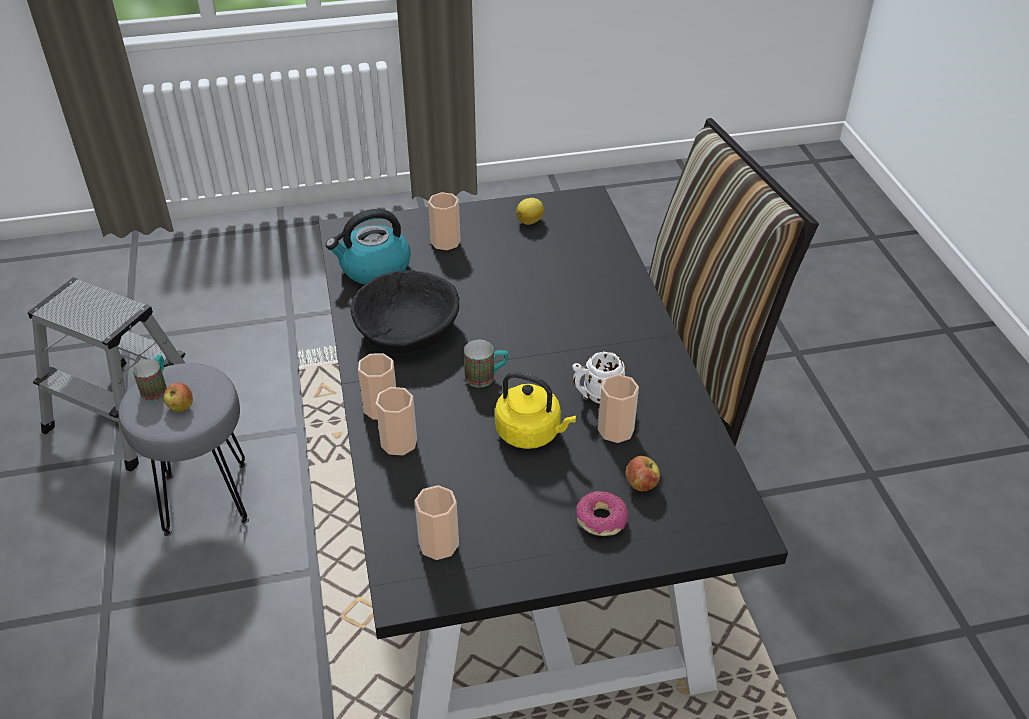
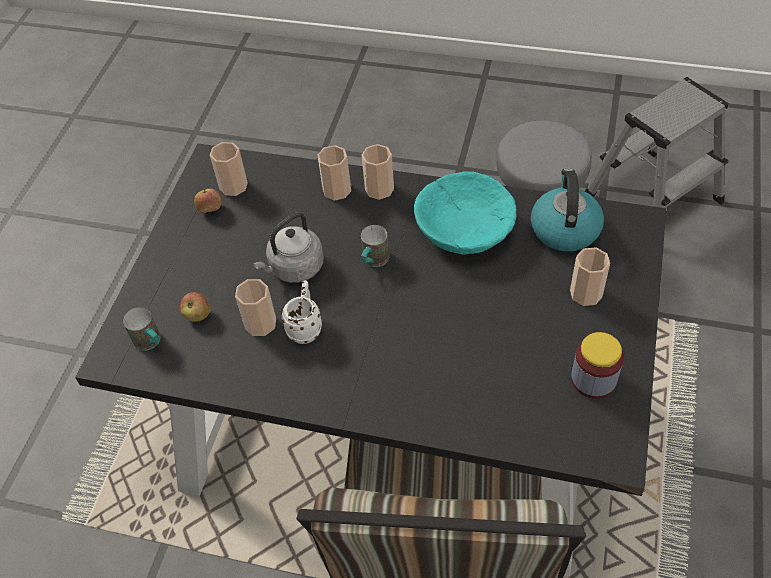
camera: 120 degrees right, 10 degrees up
(157, 388) = (561, 140): mug -> mug (151, 343)
(181, 406) = (532, 150): apple -> apple (210, 209)
(407, 328) = (464, 229): black bowl -> turquoise bowl
(530, 221) = (593, 379): lemon -> jar
(531, 433) = (294, 268): yellow kettle -> grey kettle
(601, 519) = (187, 277): donut -> none

